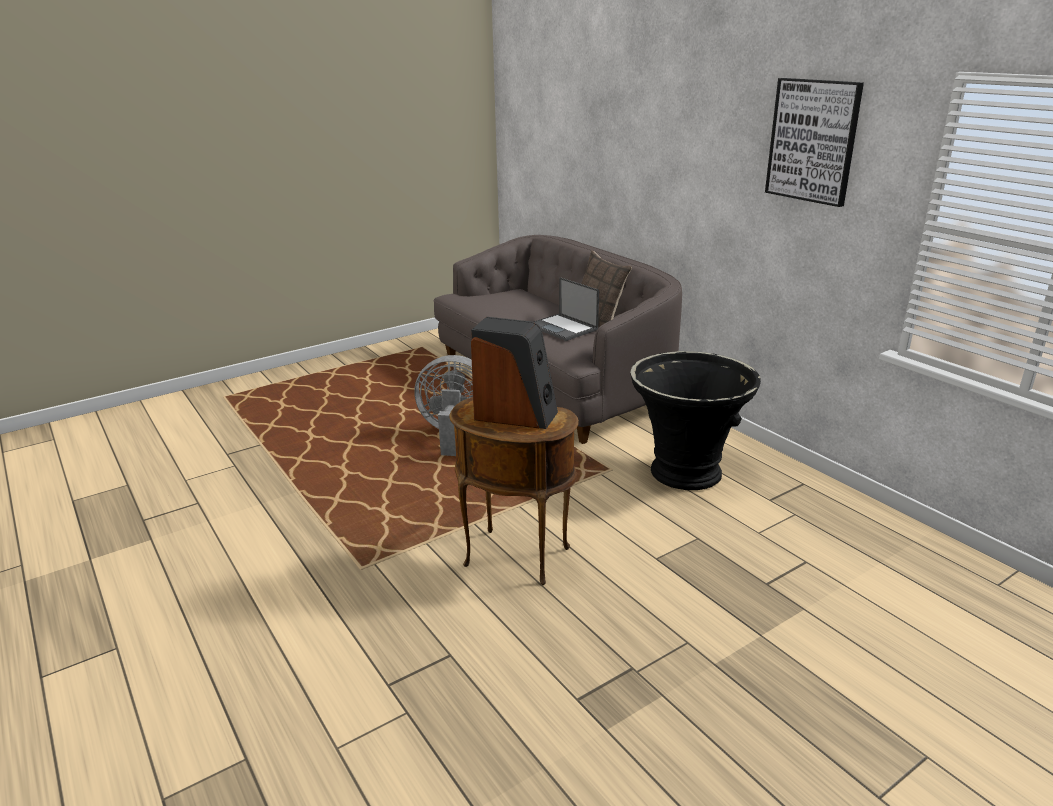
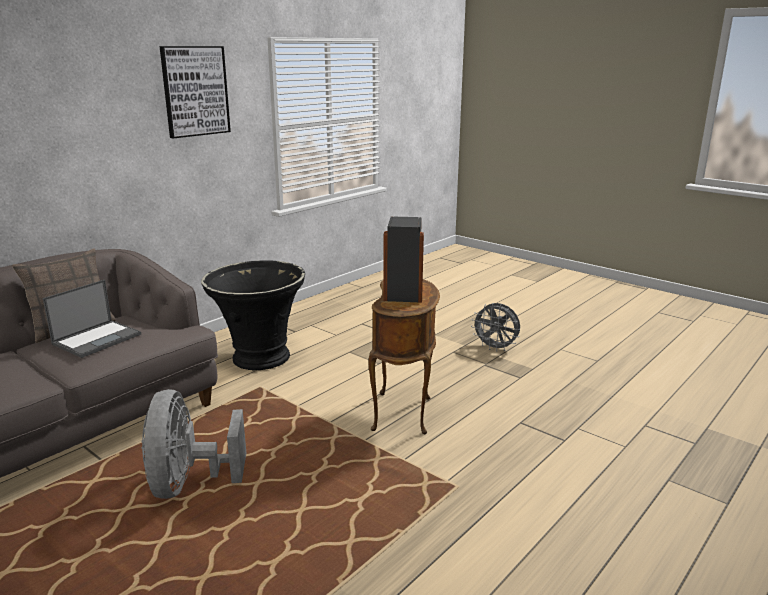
camera: 105 degrees left, 5 degrees down
(698, 703) = (495, 348): none -> grey fan

